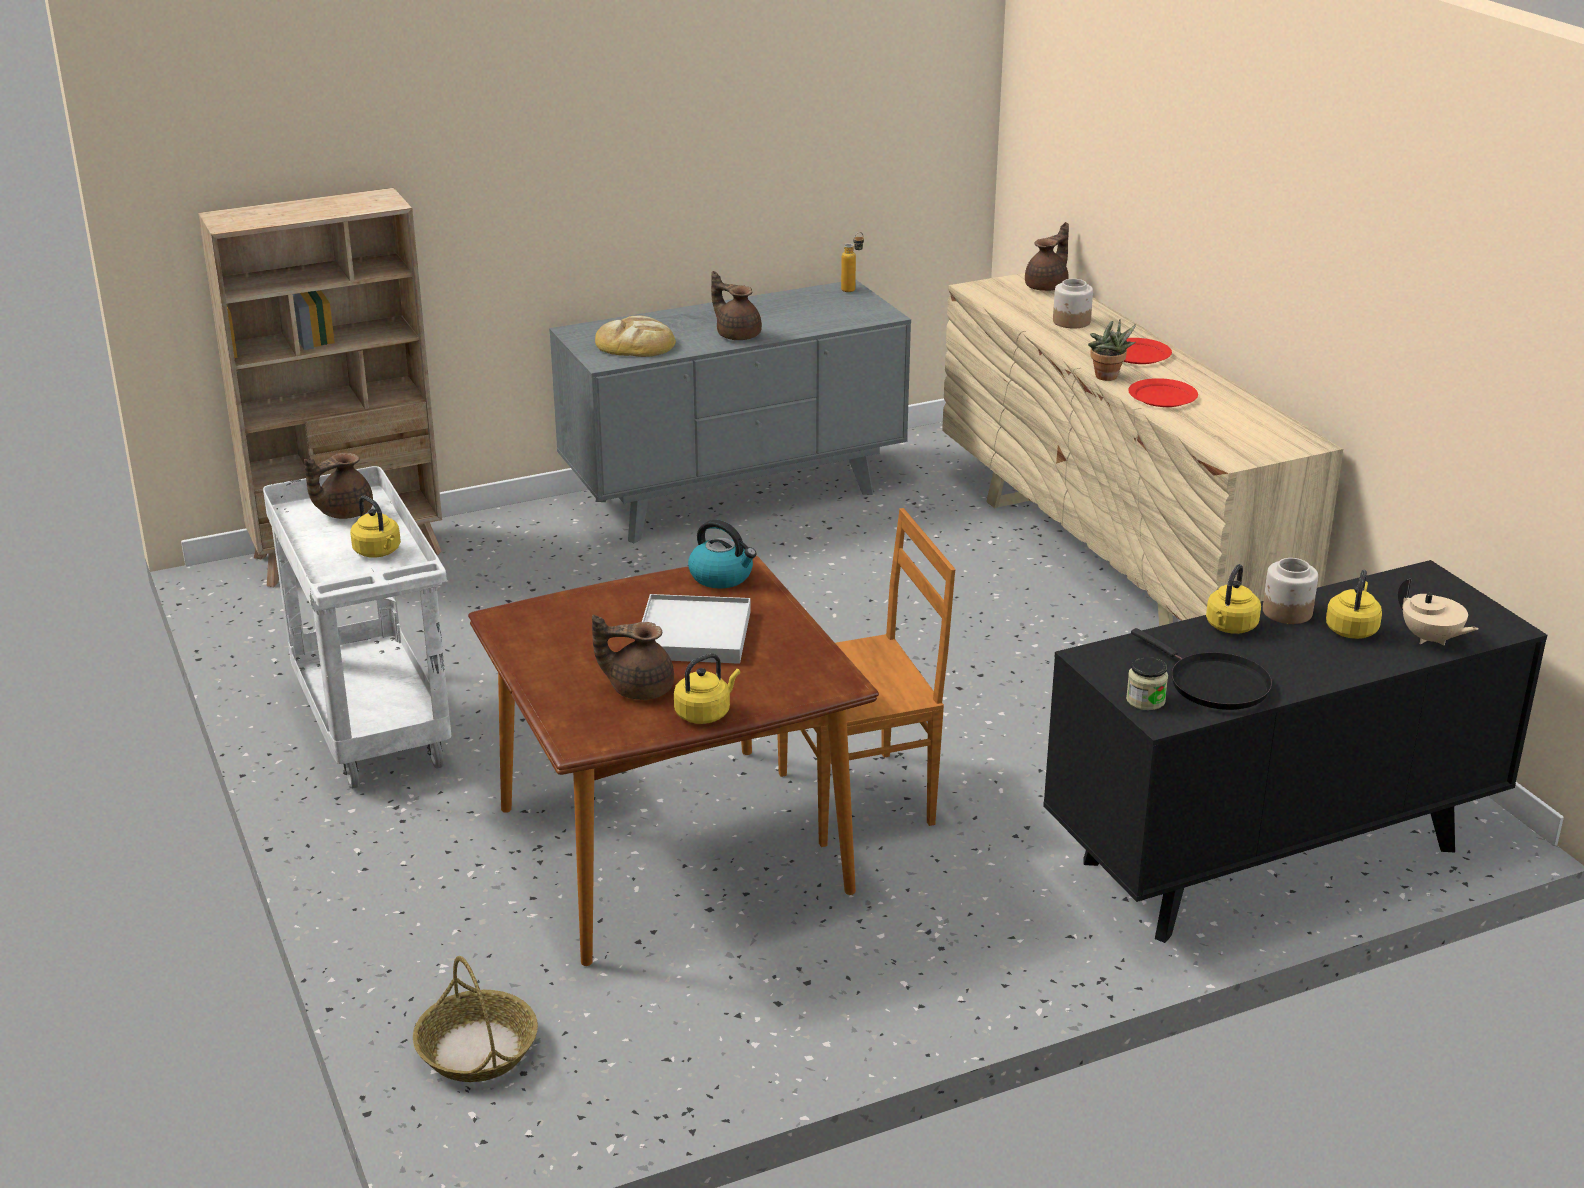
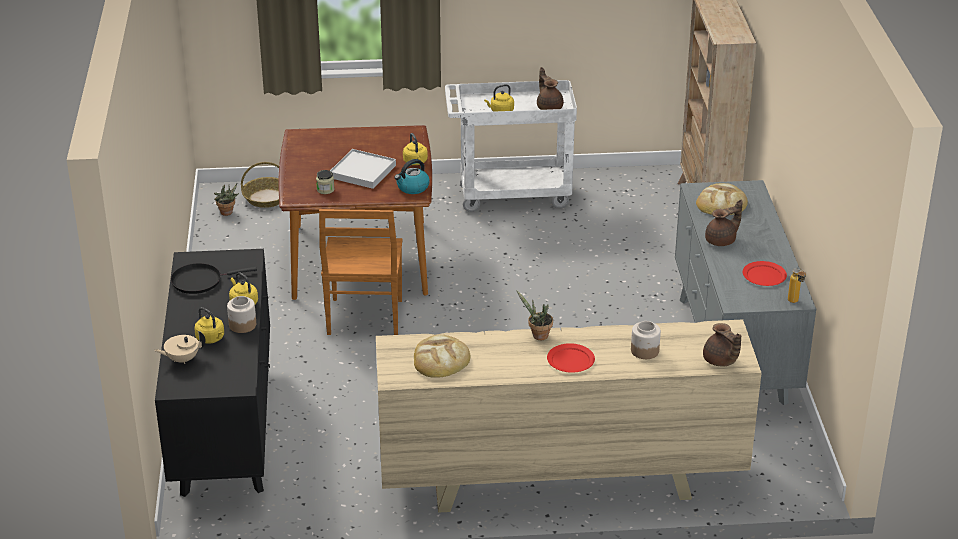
camera: 110 degrees right, 5 degrees up
(570, 1092) = (227, 213): none -> potted plant
(639, 688) = (327, 152): brown teapot -> none
(705, 713) = (296, 163): yellow kettle -> yellow kettle (415, 162)
(1145, 700) = (203, 259): jar -> jar (325, 190)
(1163, 396) = (496, 347): red plate -> red plate (764, 276)
(1230, 423) = (441, 360): none -> bread

